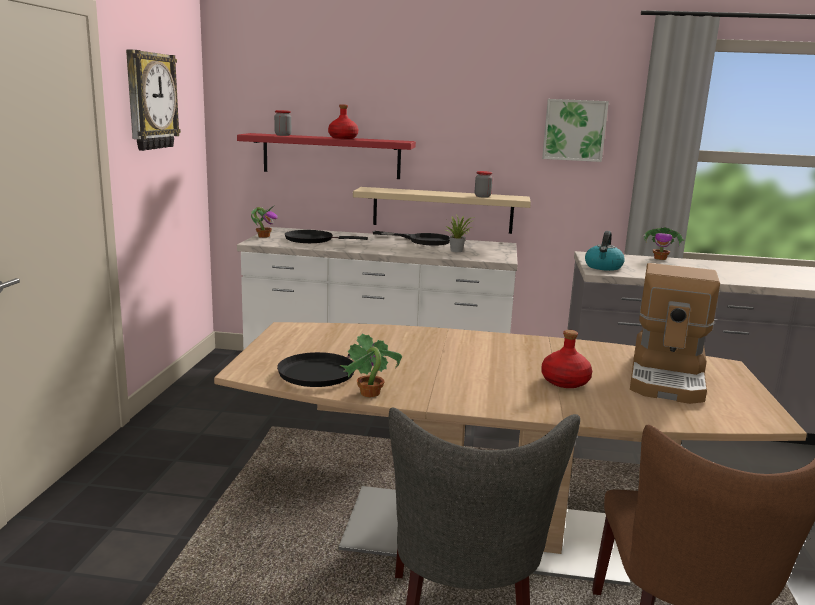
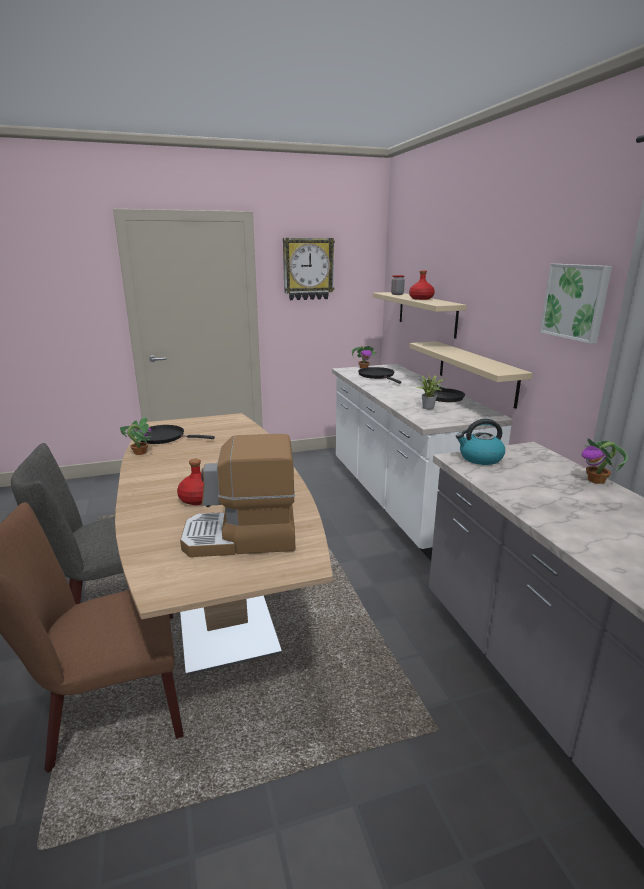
camera: 65 degrees right, 5 degrees up
(331, 156) = (426, 313): red shelf -> beige shelf
(482, 196) = (479, 363): jar -> none

